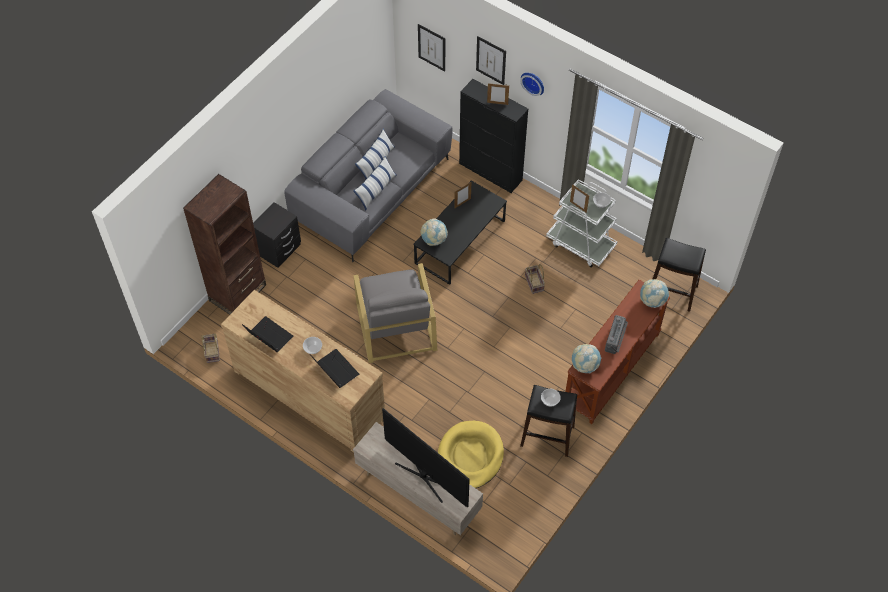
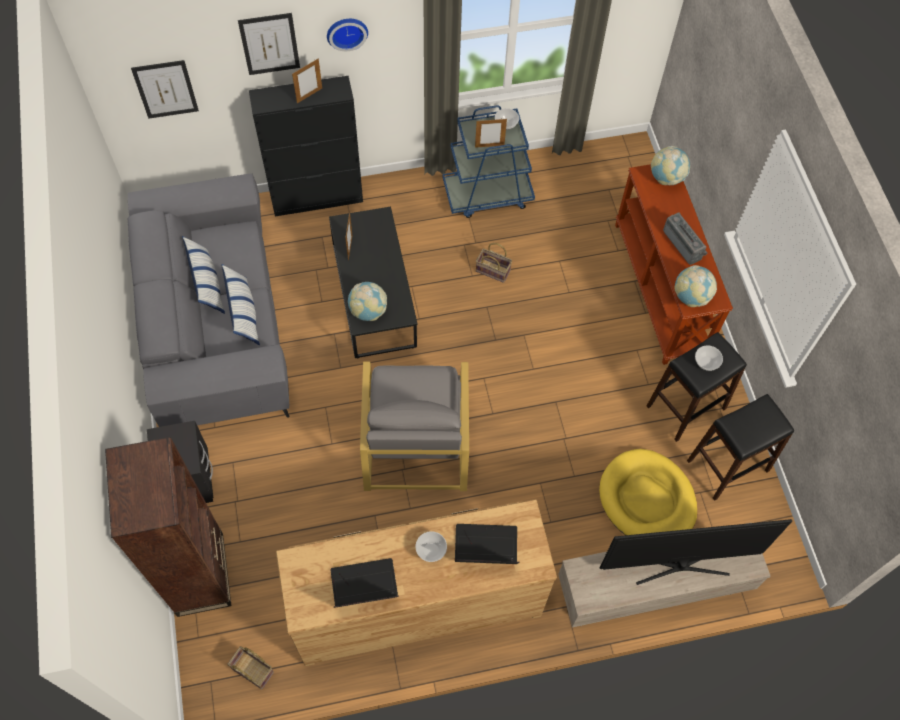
camera: 50 degrees left, 5 degrees up
(396, 326) = (416, 440): grey armchair -> grey armchair turned 60 degrees clockwise
(581, 244) = (488, 194): white cart -> blue cart
(672, 292) = (619, 168): black stool -> black stool (728, 465)

